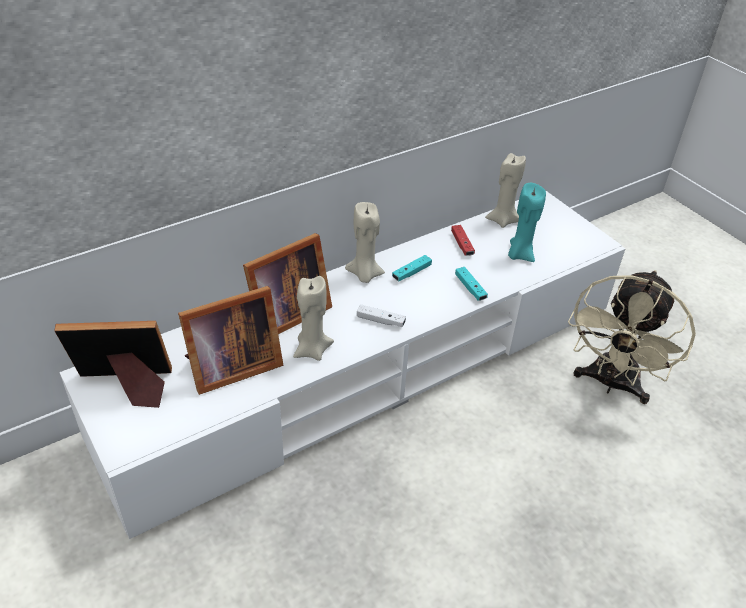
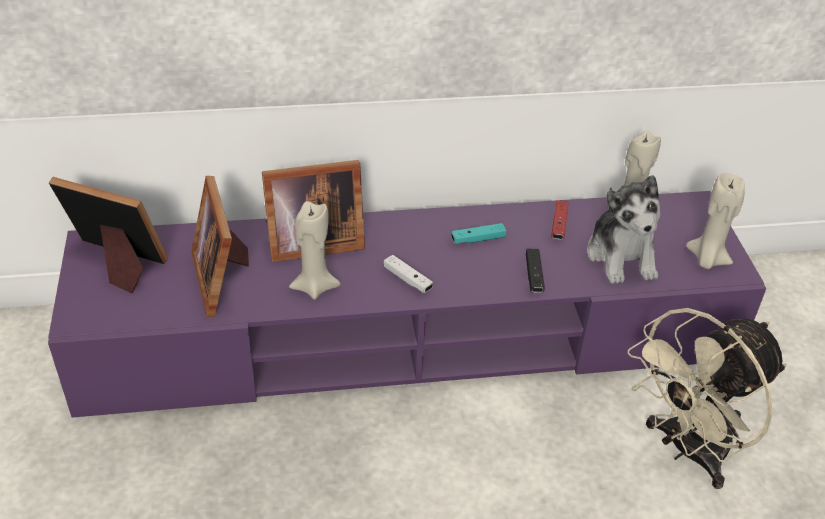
camera: 25 degrees right, 0 degrees up
(230, 367) = (223, 277): picture frame -> picture frame turned 75 degrees clockwise
(364, 275) = (424, 226): beige candle -> beige candle (707, 259)
(371, 369) = (410, 337): white tv stand -> purple tv stand
(470, 288) = (534, 276): turquoise game controller -> black game controller
(519, 254) = (621, 256): turquoise candle -> plush toy

